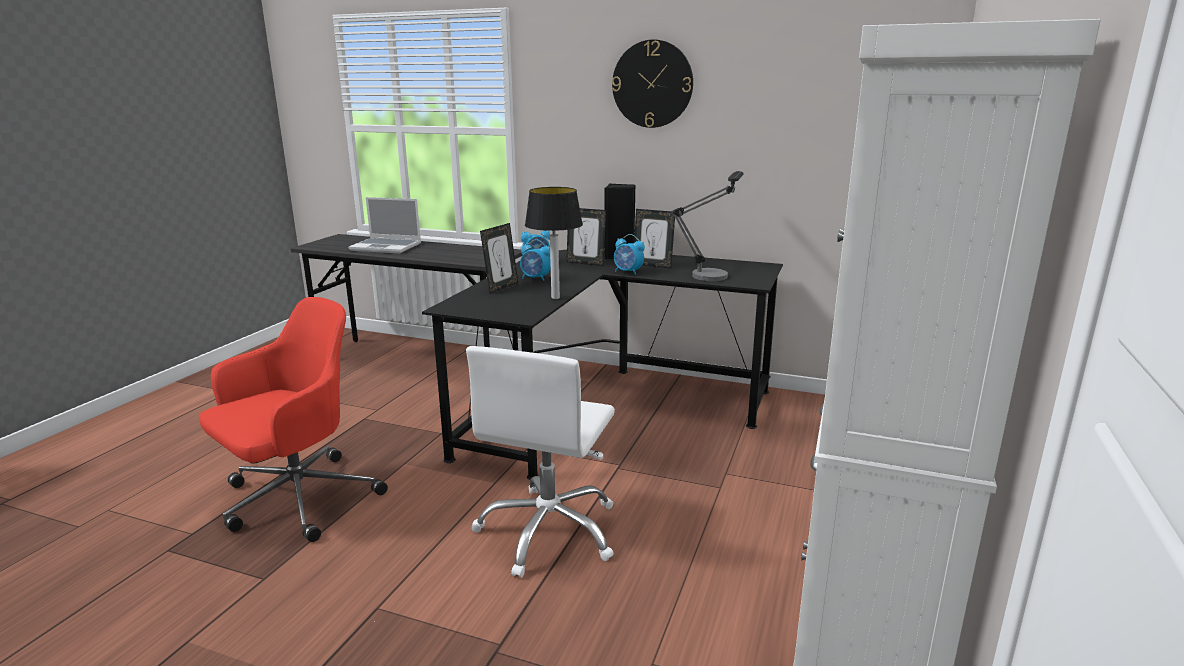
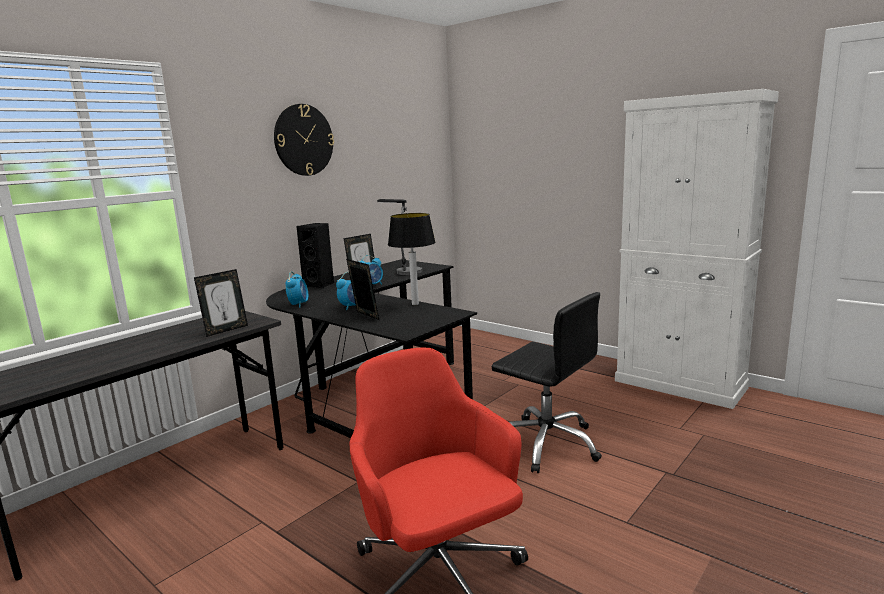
camera: 70 degrees left, 5 degrees down
(387, 247) = (96, 359): laptop -> none
(549, 531) = (547, 444): white office chair -> black office chair
(586, 263) = (327, 293): picture frame -> picture frame (226, 330)

